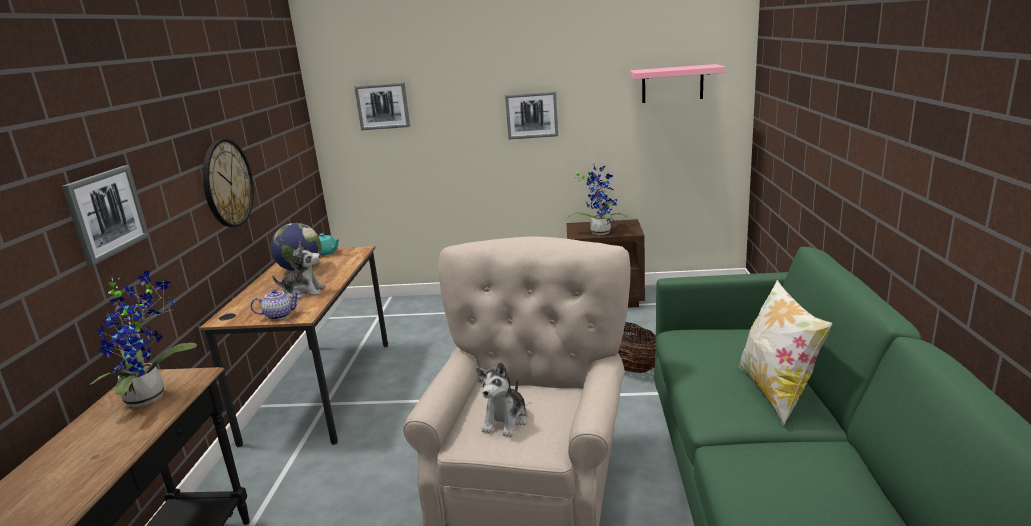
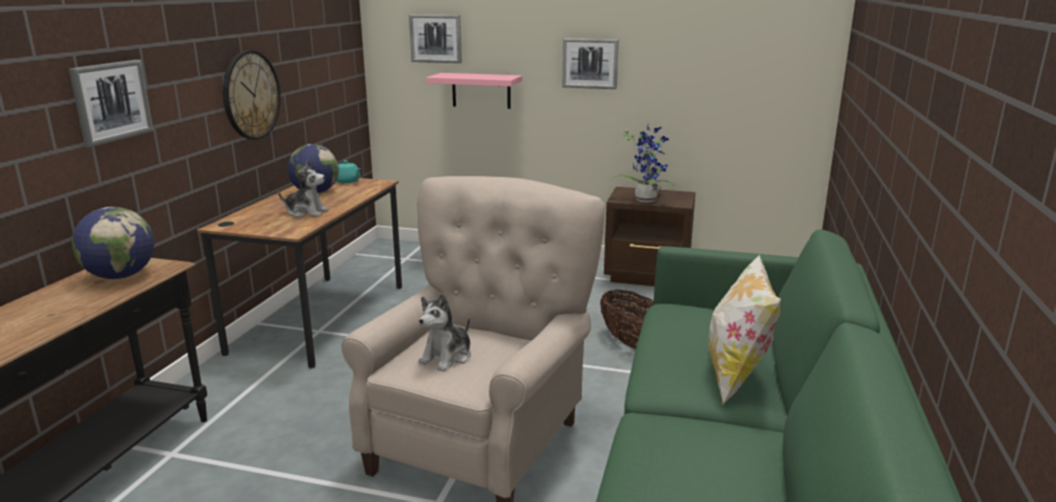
camera: 10 degrees right, 0 degrees up
(151, 396) = (120, 276): potted plant -> globe
(279, 315) = (272, 229): teapot -> none
(672, 84) = (749, 43): pink shelf -> pink shelf (481, 90)

